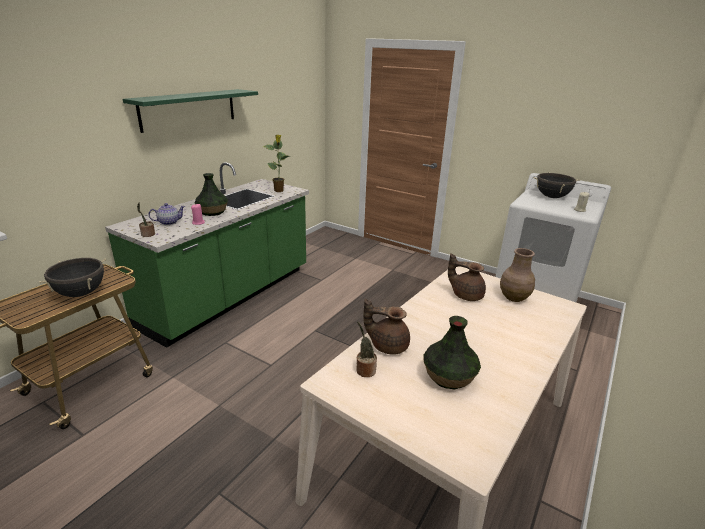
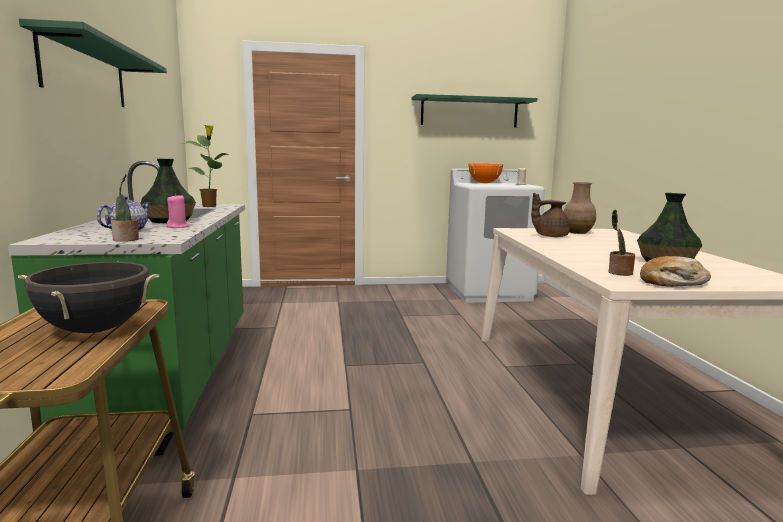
camera: 40 degrees left, 15 degrees down
(366, 402) = (673, 283): none -> bread
(387, 345) = (588, 261): brown teapot -> none
(551, 197) = (484, 183): black cooking pot -> orange cooking pot
(566, 115) = (469, 112): none -> green shelf

